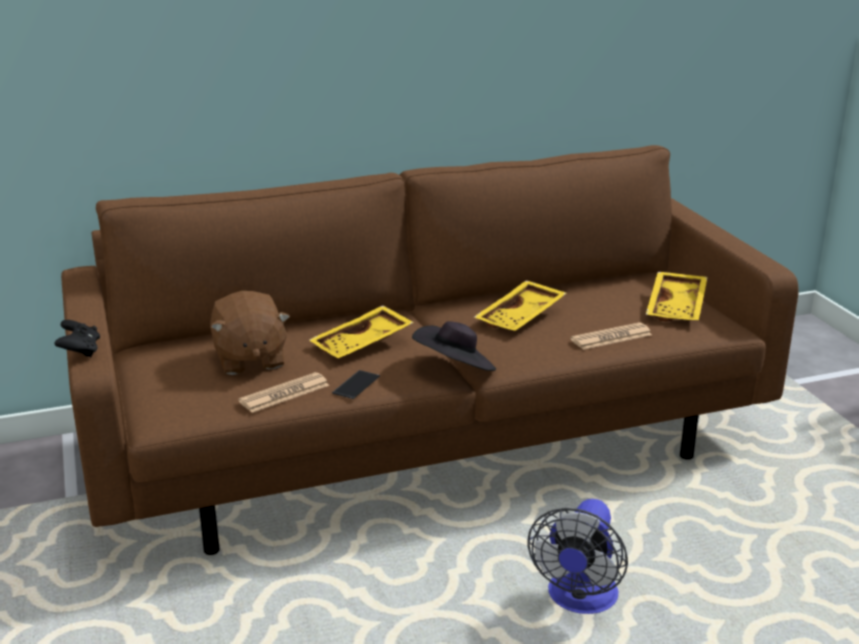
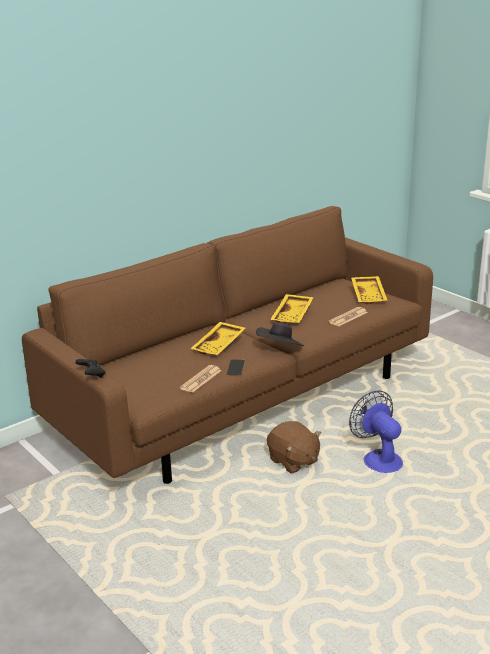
camera: 20 degrees left, 0 degrees up
(249, 359) = (163, 366): brown plush toy -> brown plush toy (293, 461)
(579, 600) = (378, 458): fan -> fan turned 150 degrees clockwise

